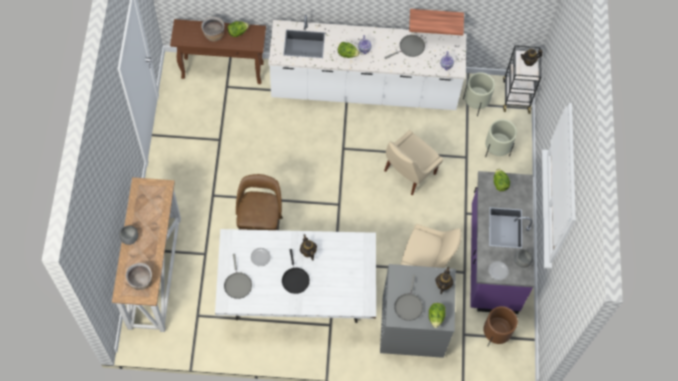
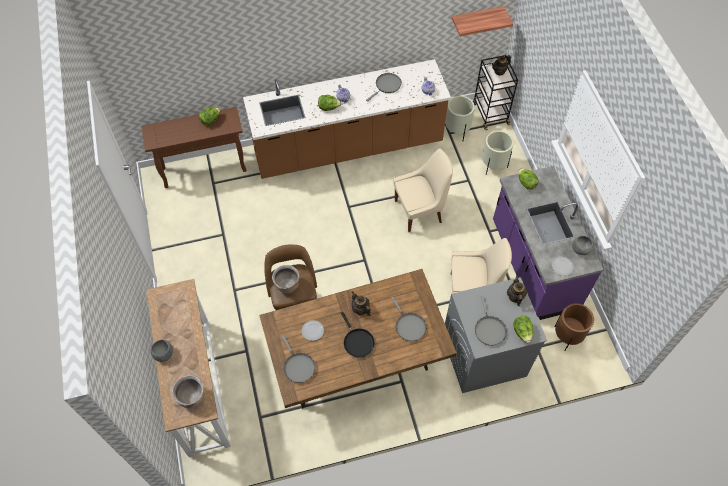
camera: 15 degrees left, 5 degrees down
(214, 35) = (187, 129): brown cooking pot -> brown cooking pot (287, 285)
(296, 297) = (356, 364): white dining table -> brown dining table
(344, 280) = (409, 326): none -> grey frying pan
(364, 90) = (348, 148): white counter -> brown counter
(408, 173) = (420, 211): beige chair -> beige chair turned 135 degrees counterclockwise
(436, 16) = (403, 48): shelf -> shelf (476, 19)

